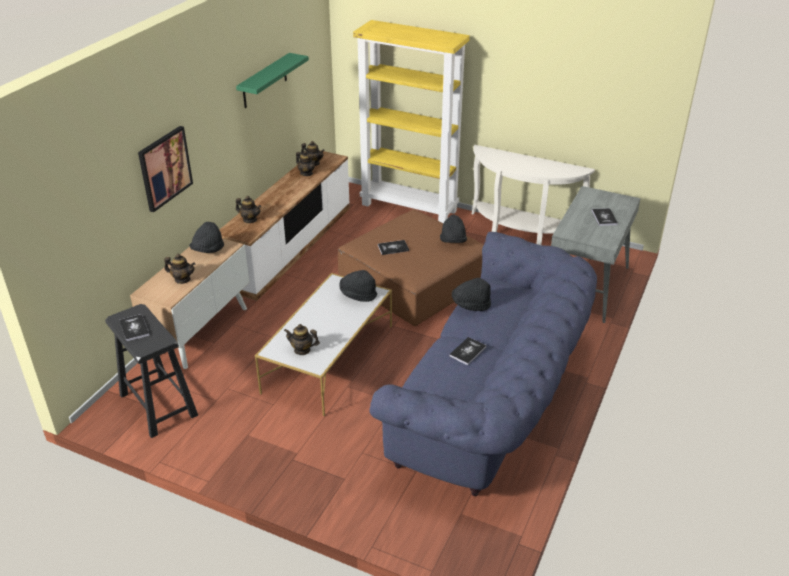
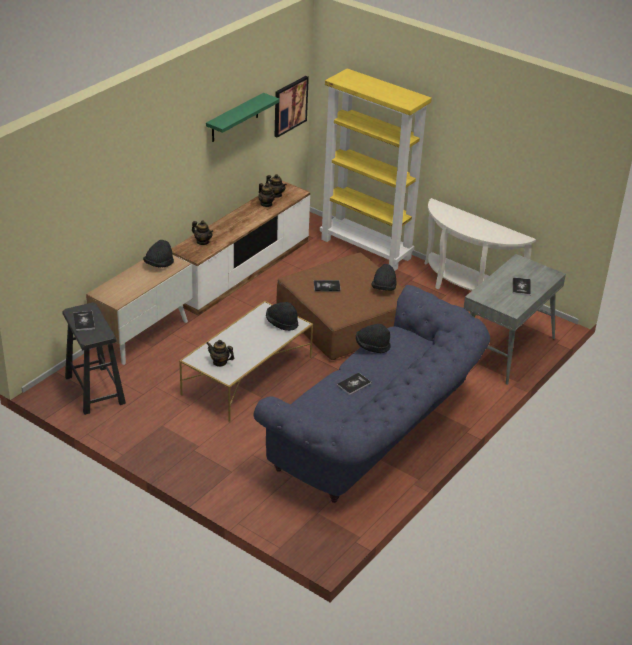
camera: 10 degrees right, 0 degrees up
(164, 168) = (130, 190): picture -> picture (290, 106)
(182, 279) = (131, 287): teapot -> none

